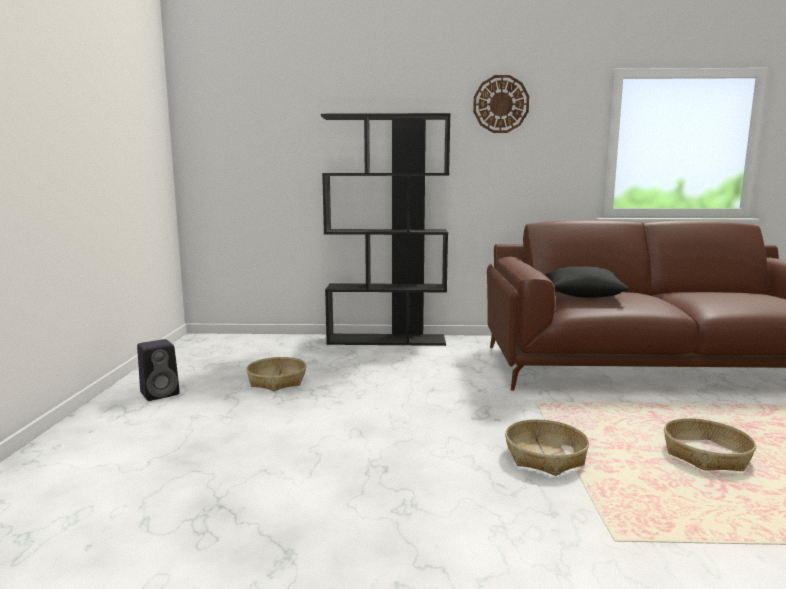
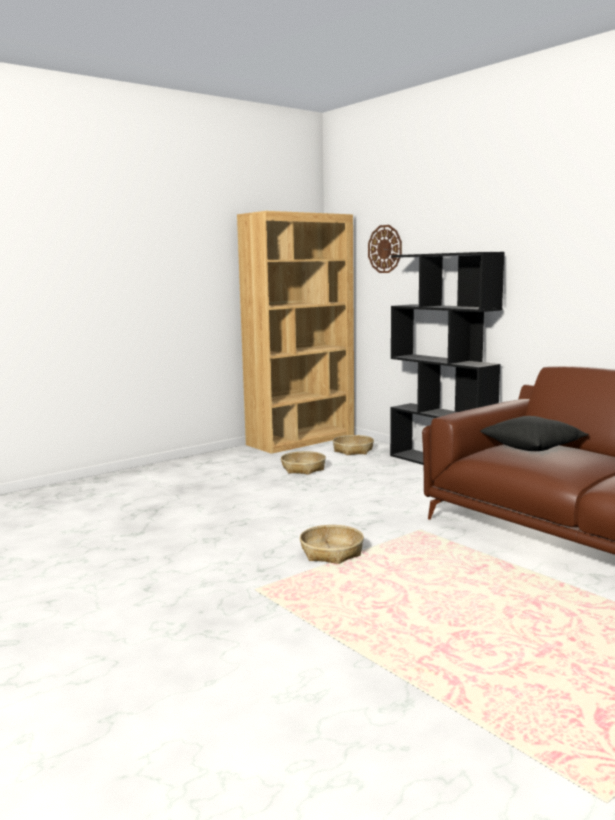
camera: 50 degrees right, 0 degrees up
(161, 393) = (237, 458): black speaker -> none
(191, 352) = (301, 440): none -> brown bookcase
(501, 104) = (556, 236): wall clock -> wall clock (385, 249)
(705, 455) = (433, 596): basket -> basket (353, 450)

